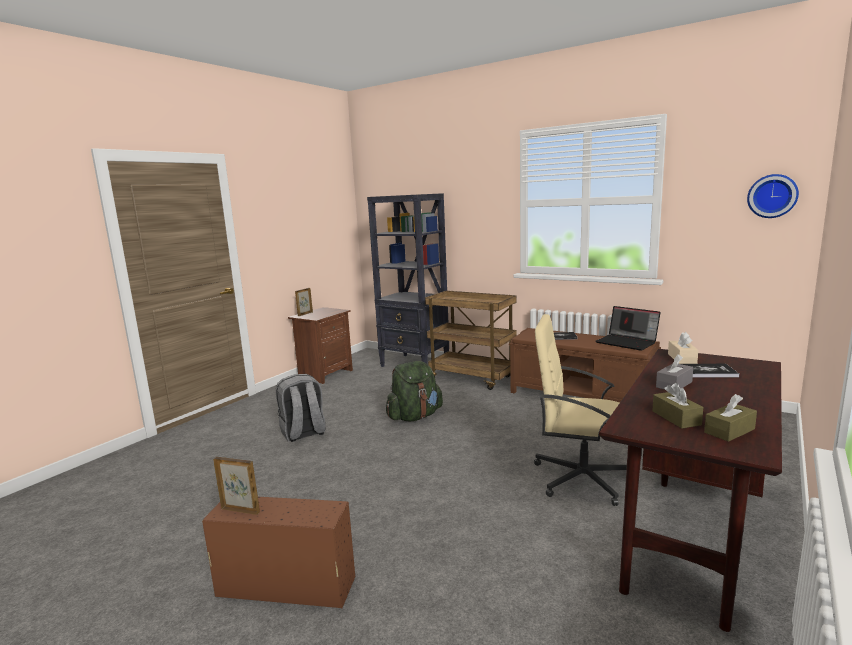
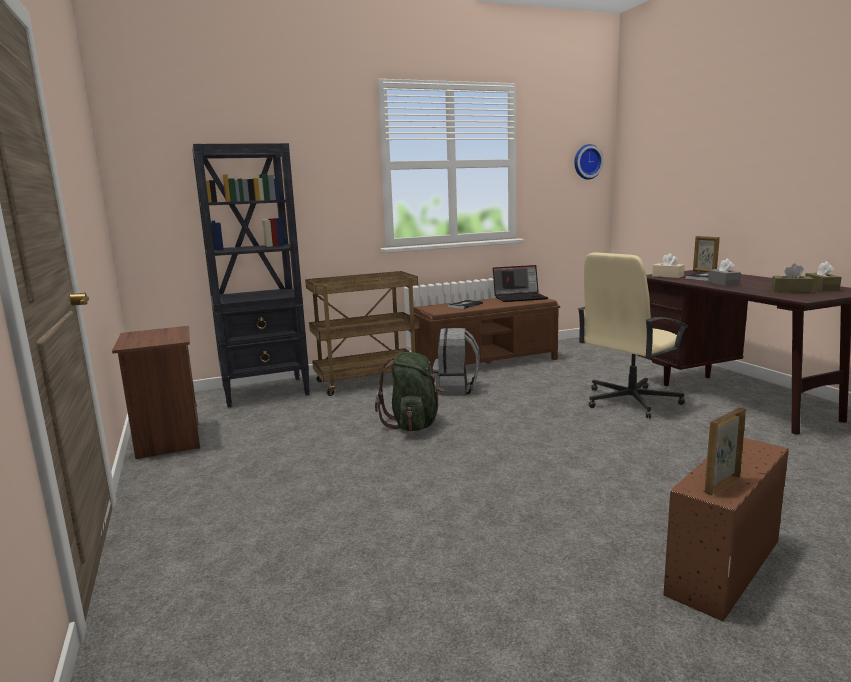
camera: 55 degrees left, 0 degrees up
(303, 433) = (346, 490): grey backpack -> grey backpack (456, 389)
(305, 314) = (131, 342): picture frame -> picture frame (704, 272)

